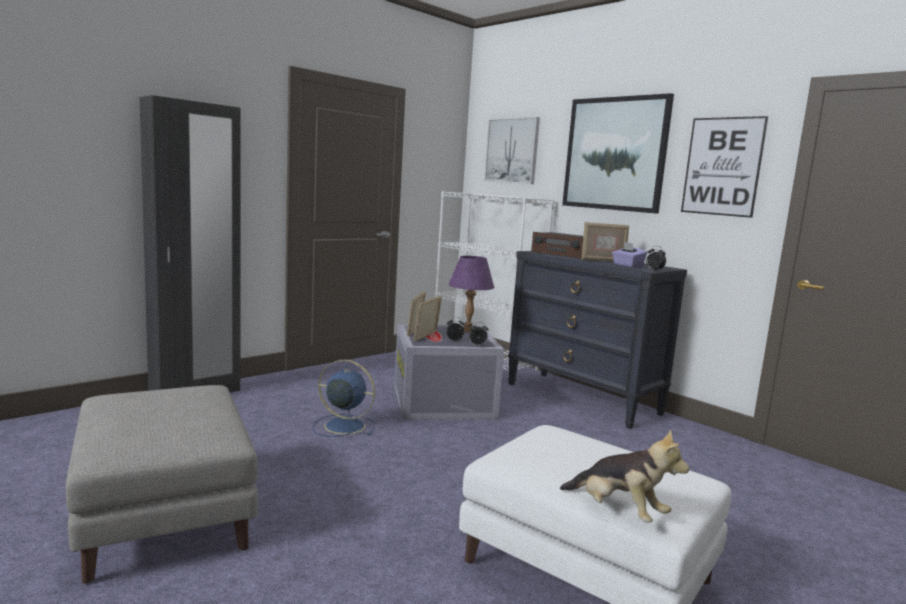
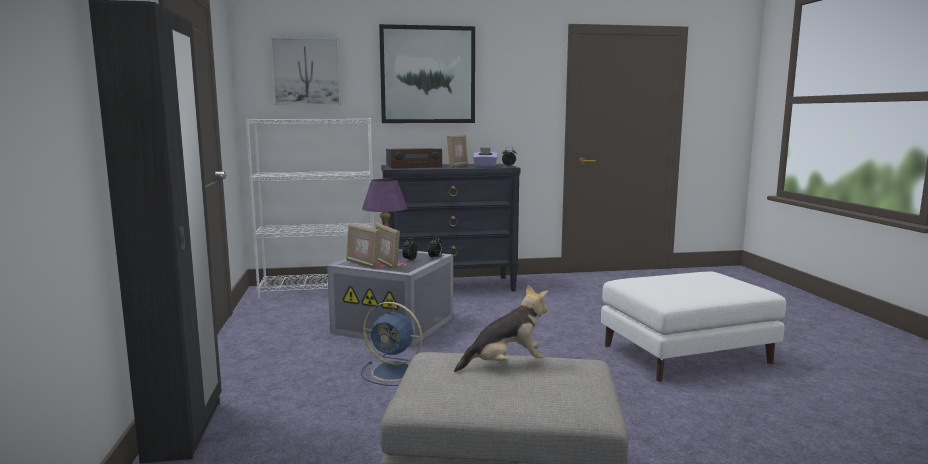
camera: 55 degrees left, 0 degrees up
(343, 426) = (395, 372): blue fan -> blue fan turned 120 degrees counterclockwise
(618, 512) = (748, 293): plush toy -> plush toy (505, 365)
(722, 166) = (519, 84): picture -> none

